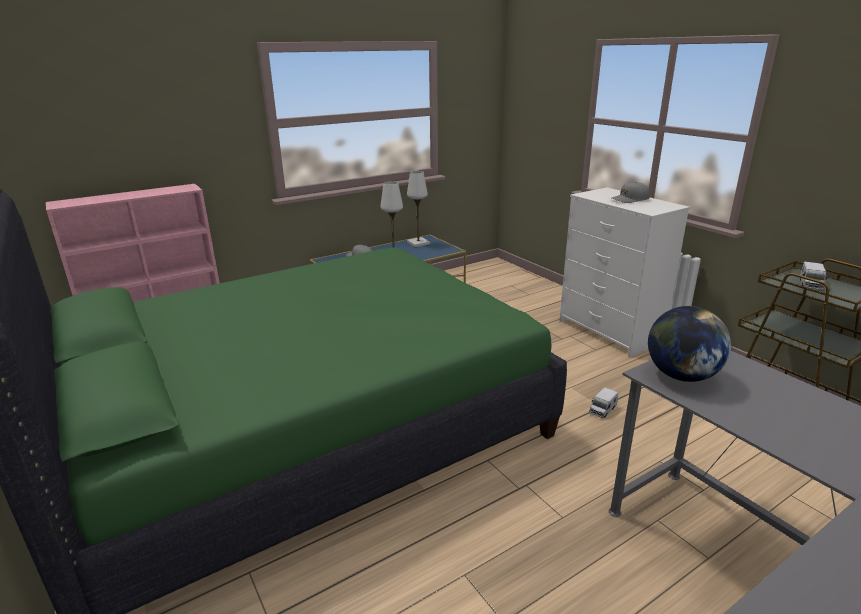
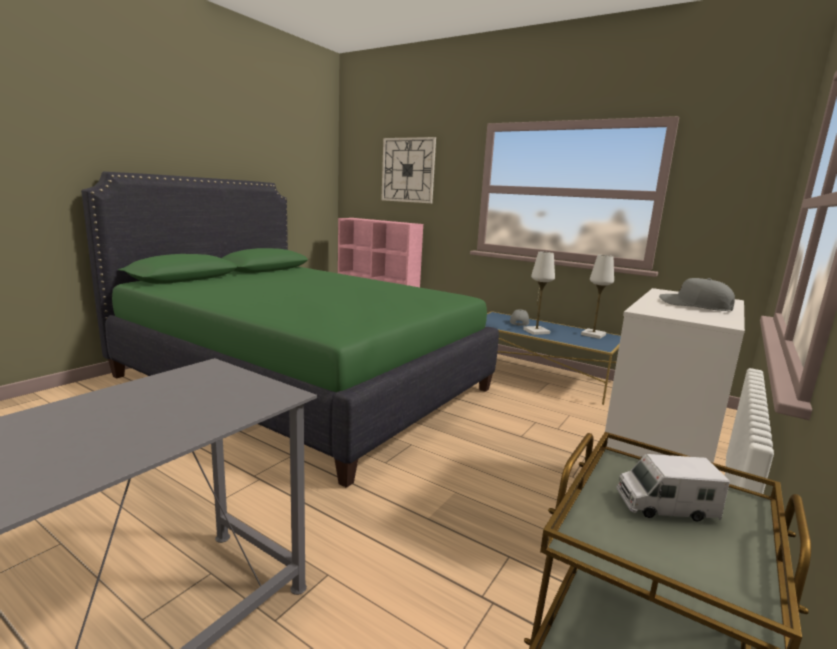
camera: 65 degrees right, 10 degrees down
(142, 111) = (408, 170): none -> wall clock
(602, 410) = (420, 519): toy truck -> none
(681, 375) = (205, 379): globe -> none

